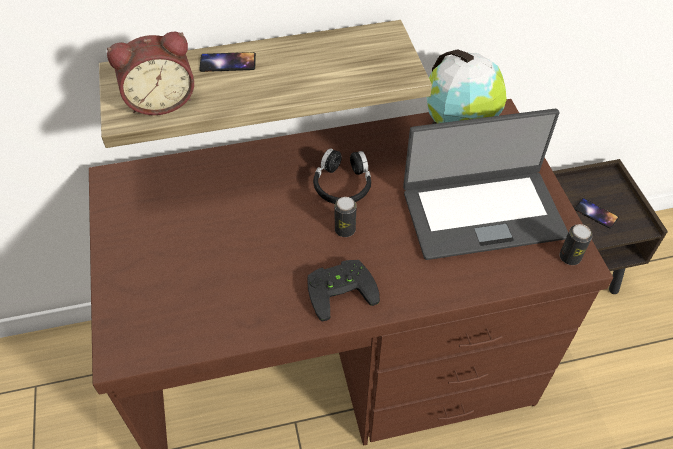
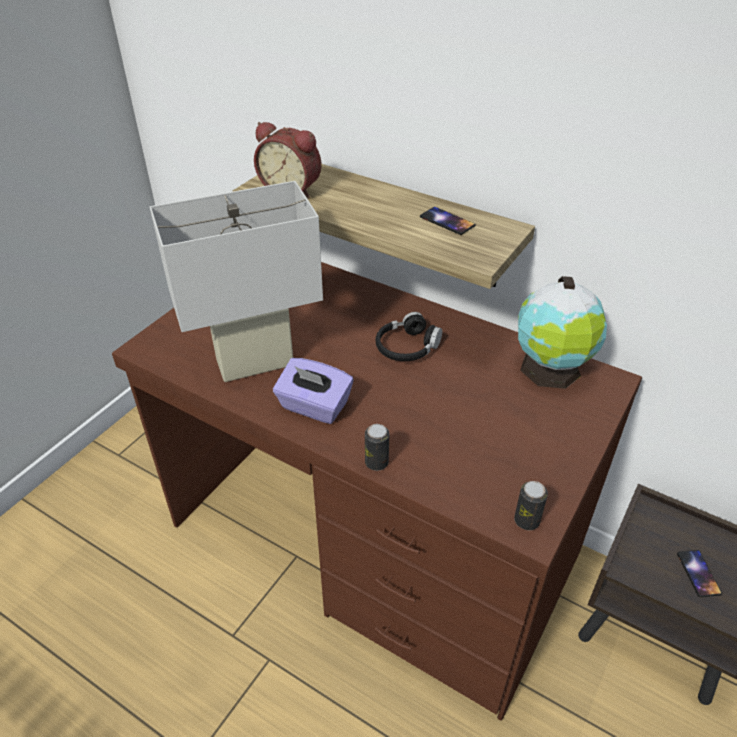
camera: 45 degrees right, 10 degrees down
(227, 62) = (364, 190): phone -> phone (447, 221)
(242, 289) = (255, 362): none -> white table lamp
(340, 288) = (314, 406): black game controller -> purple tissue box
(345, 230) = (368, 375): can -> can (376, 462)
(482, 212) = (492, 436): laptop -> none

